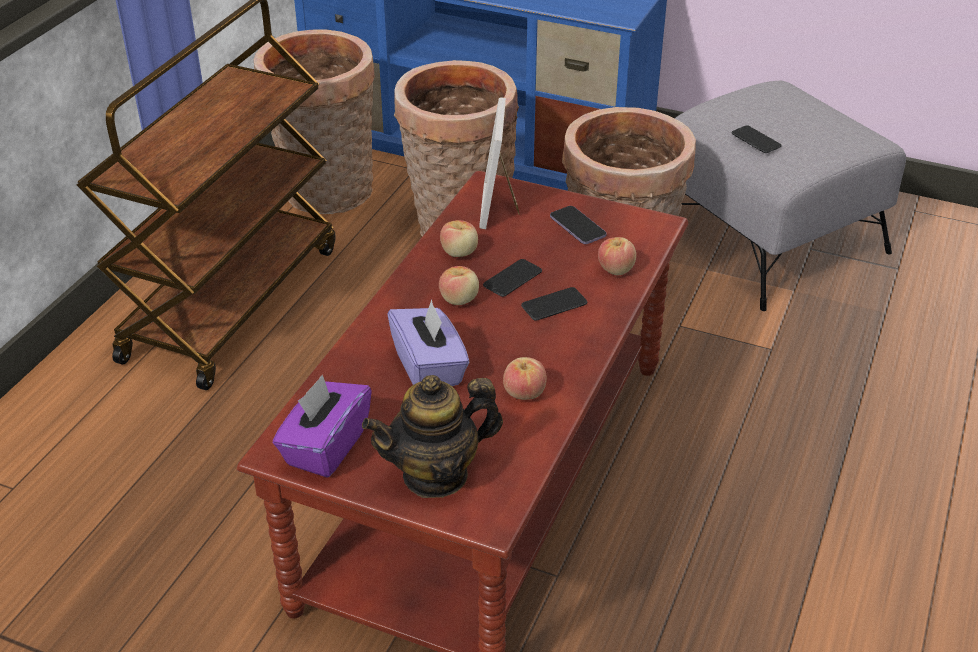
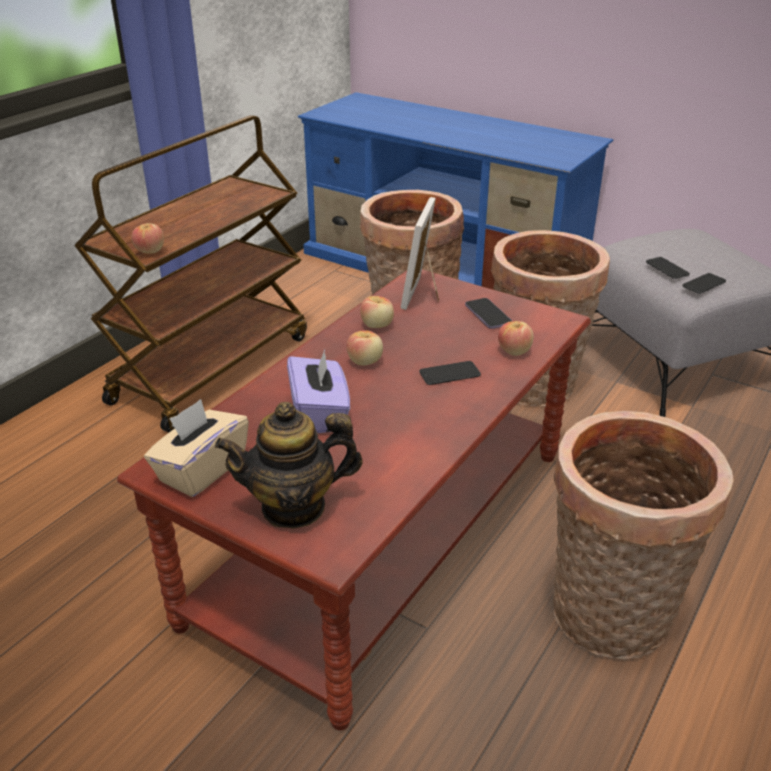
camera: 10 degrees right, 5 degrees down
(325, 447) = (201, 470): purple tissue box -> beige tissue box
(327, 195) = (311, 298): basket -> basket (608, 620)
(512, 279) = (418, 350): phone -> phone (703, 284)
(524, 393) = (400, 444): apple -> apple (150, 251)

